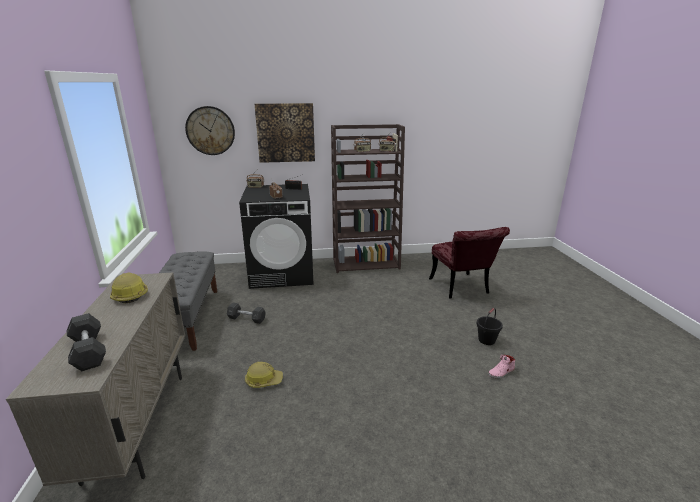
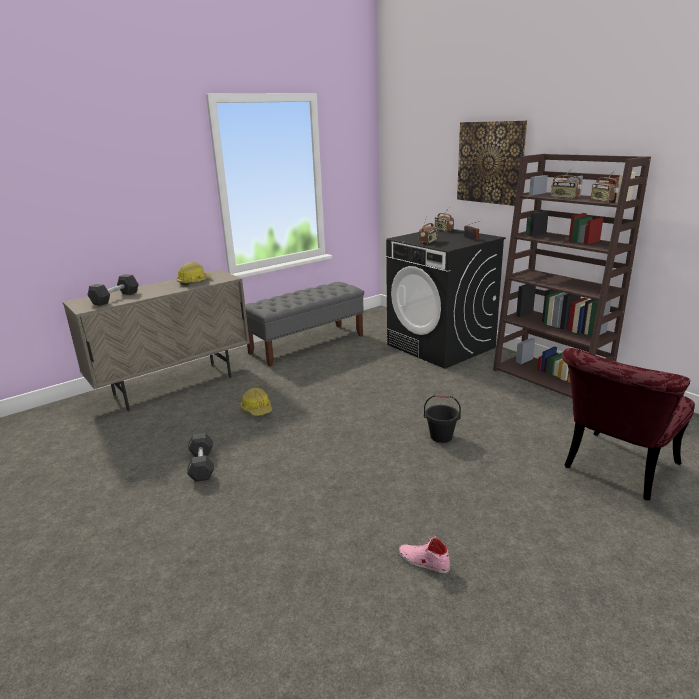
camera: 60 degrees right, 0 degrees up
(210, 130) = (420, 155): wall clock -> none
(246, 319) = (337, 365): grey dumbbell -> grey dumbbell (202, 465)
(487, 340) = (492, 530): black bucket -> black bucket (441, 437)

